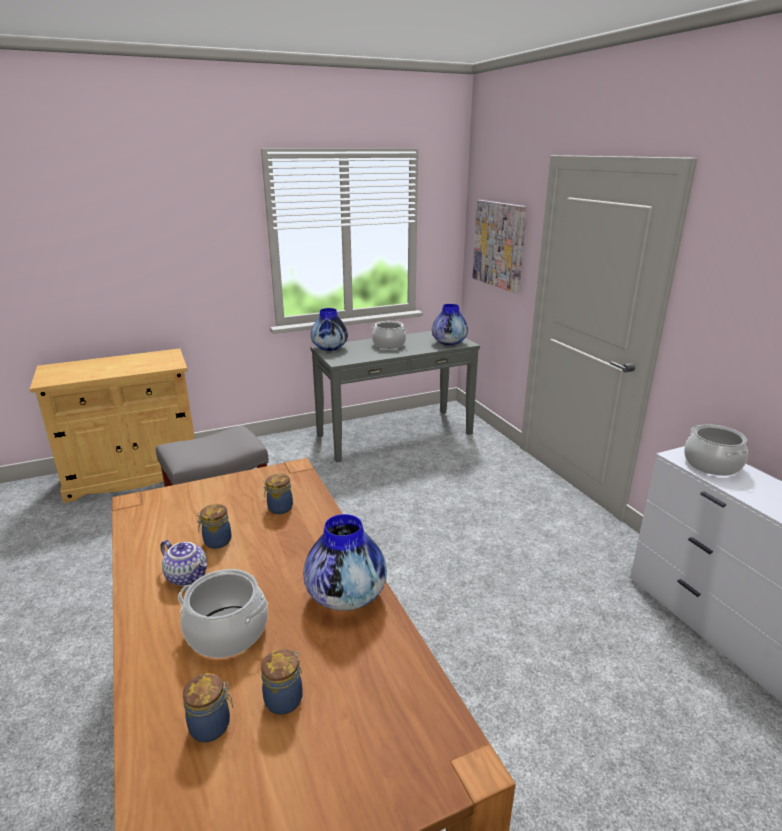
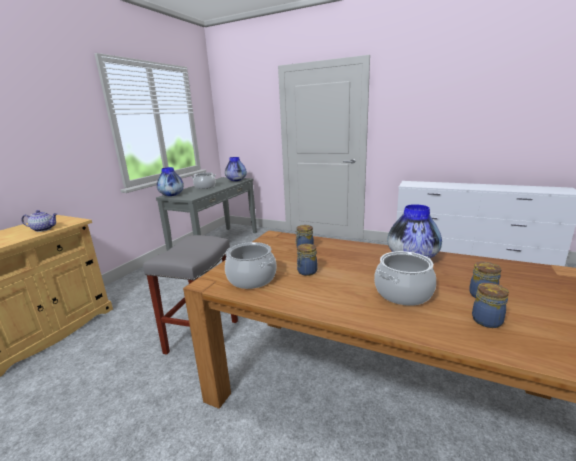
camera: 40 degrees left, 5 degrees down
(188, 576) = (329, 289): teapot -> teapot (44, 229)
(499, 245) = (247, 121): picture -> none
(711, 464) = (419, 184): cooking pot -> cooking pot (251, 279)

